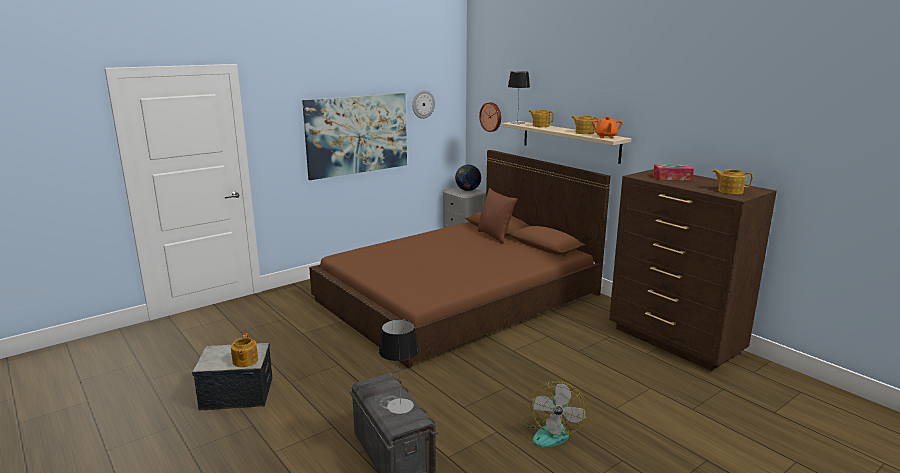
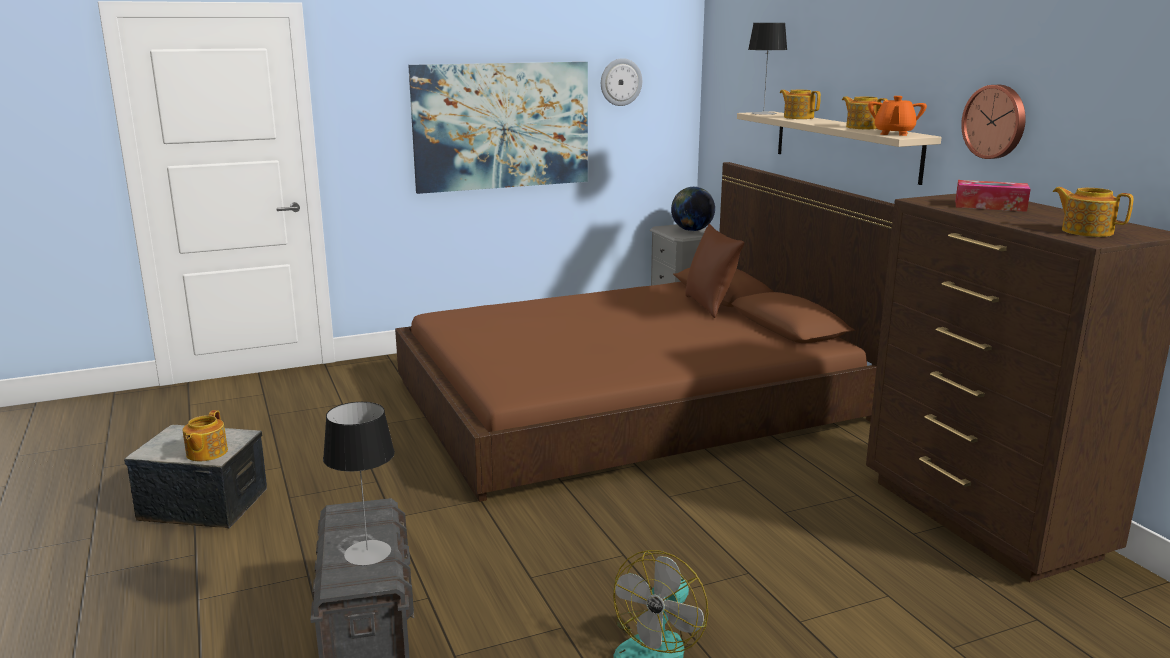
camera: 15 degrees right, 0 degrees up
(491, 117) = (734, 106): wall clock -> wall clock (995, 121)

